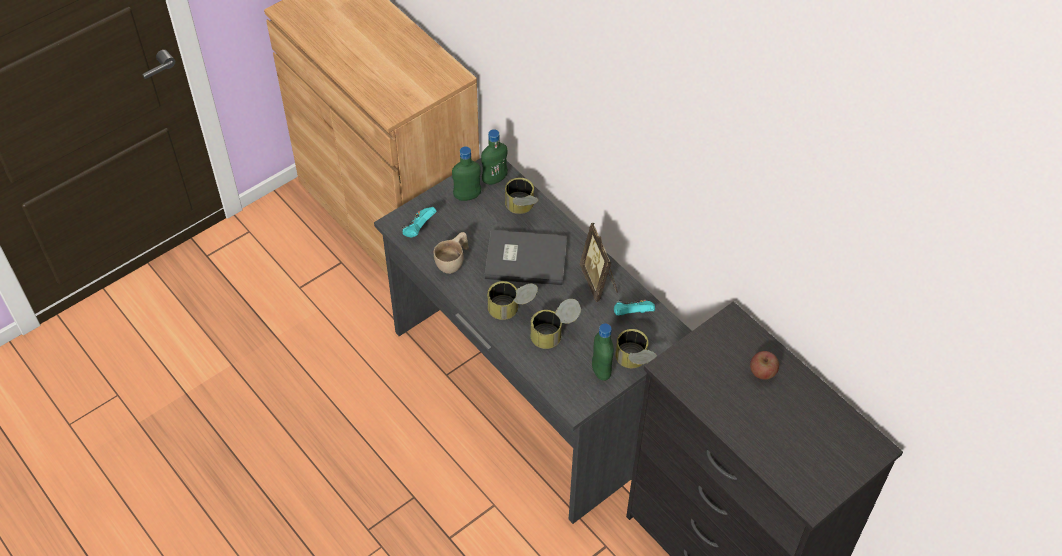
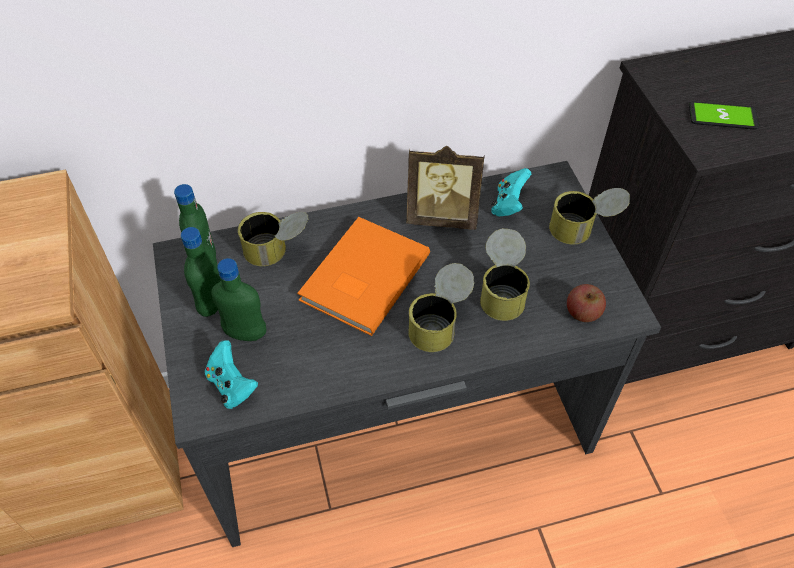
camera: 65 degrees left, 0 degrees up
(454, 261) = (318, 362): beige cup -> none
(525, 258) = (361, 277): grey book -> orange book
(601, 370) = (582, 265): green bottle -> green bottle (245, 333)
(707, 370) = (722, 116): none -> phone
(762, 372) = (738, 74): apple -> apple (583, 312)

